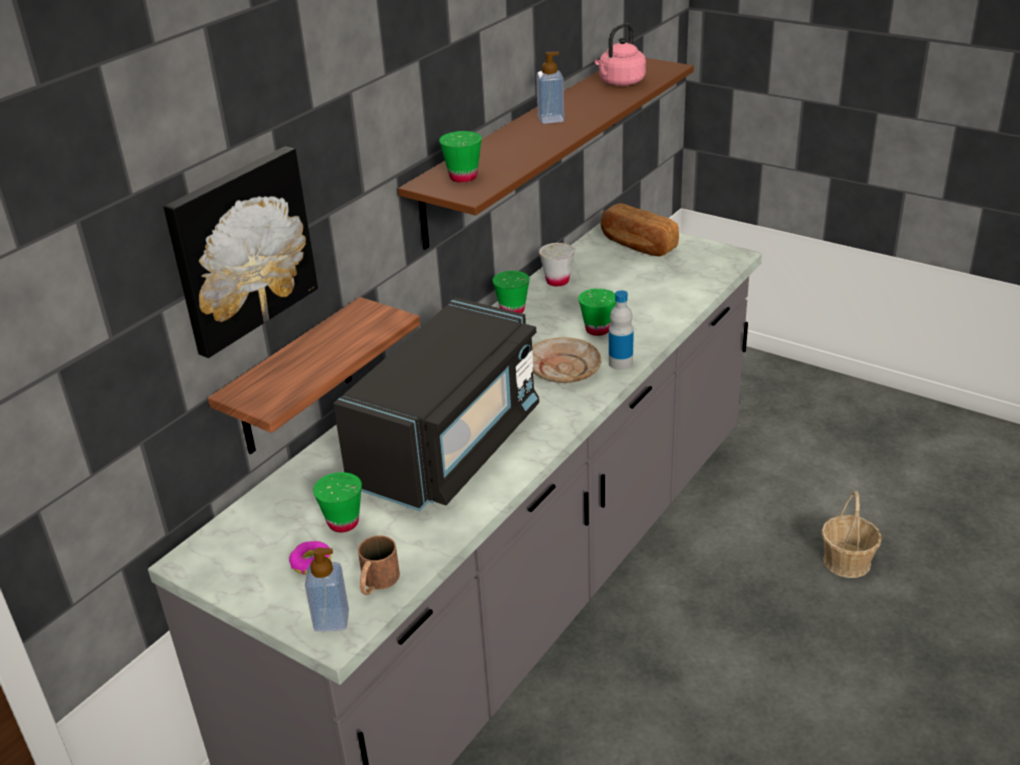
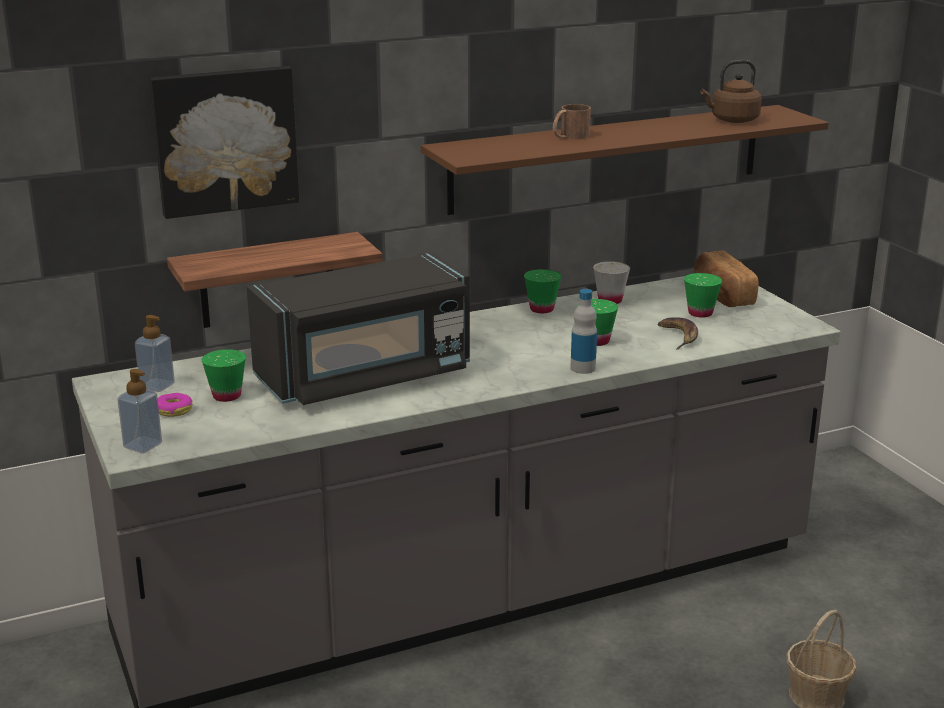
camera: 30 degrees right, 10 degrees down
(376, 582) = (201, 436): brown mug -> brown mug (569, 137)
(463, 177) = (480, 148): green cup -> green cup (700, 313)
(551, 119) = (622, 130): soap dispenser -> soap dispenser (157, 386)
(563, 369) = (527, 358): beige plate -> none
(620, 83) = (732, 120): pink kettle -> brown kettle
(655, 301) = (679, 337): none -> banana

